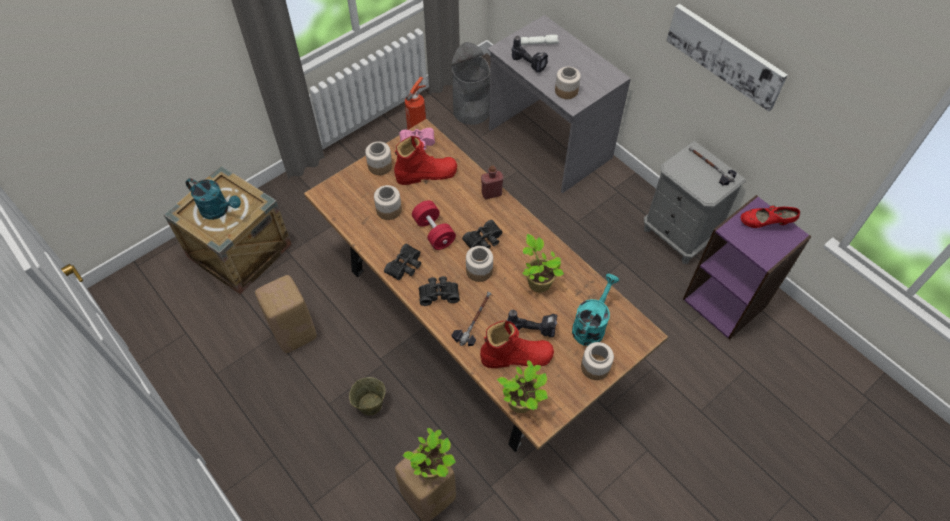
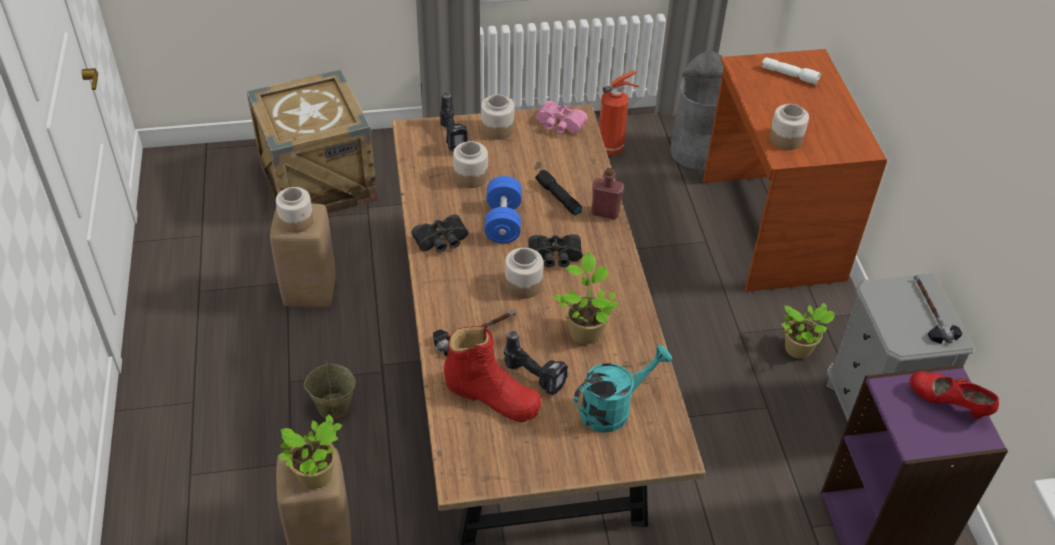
camera: 30 degrees right, 10 degrees down
(219, 210) = (304, 111): turquoise watering can -> none
(426, 174) = (544, 159): red boot -> none
(434, 232) = (503, 222): red dumbbell -> blue dumbbell
(438, 293) = (456, 286): black binoculars -> none
(455, 197) = (557, 197): none -> black flashlight
(522, 403) = (458, 447): potted plant -> potted plant (799, 350)
(529, 64) = (761, 93): power drill -> power drill (455, 138)
(548, 144) = (770, 229): grey desk -> brown desk
(595, 367) = (580, 456): jar -> jar (297, 221)
(725, 55) = (988, 144): picture -> none

